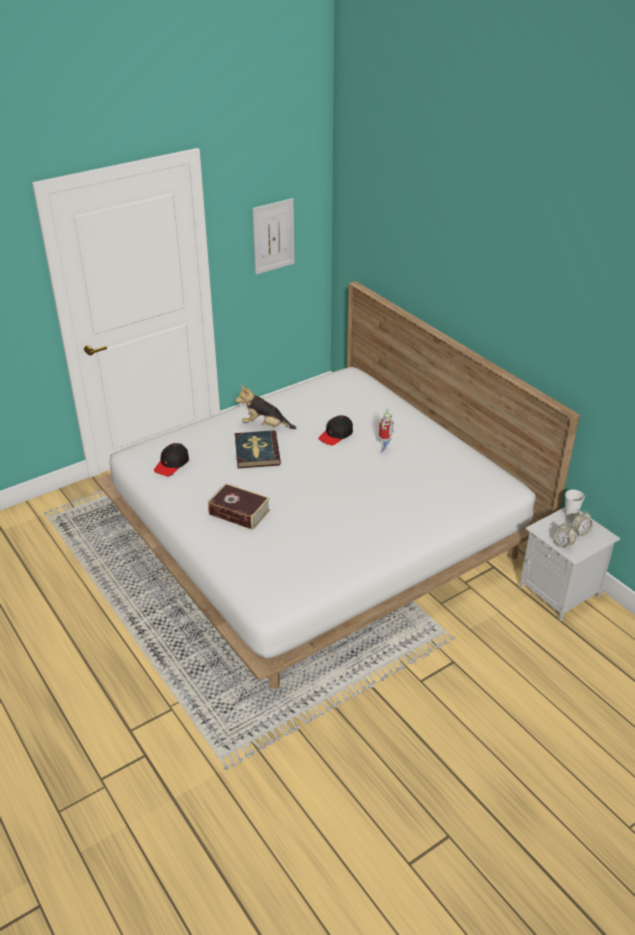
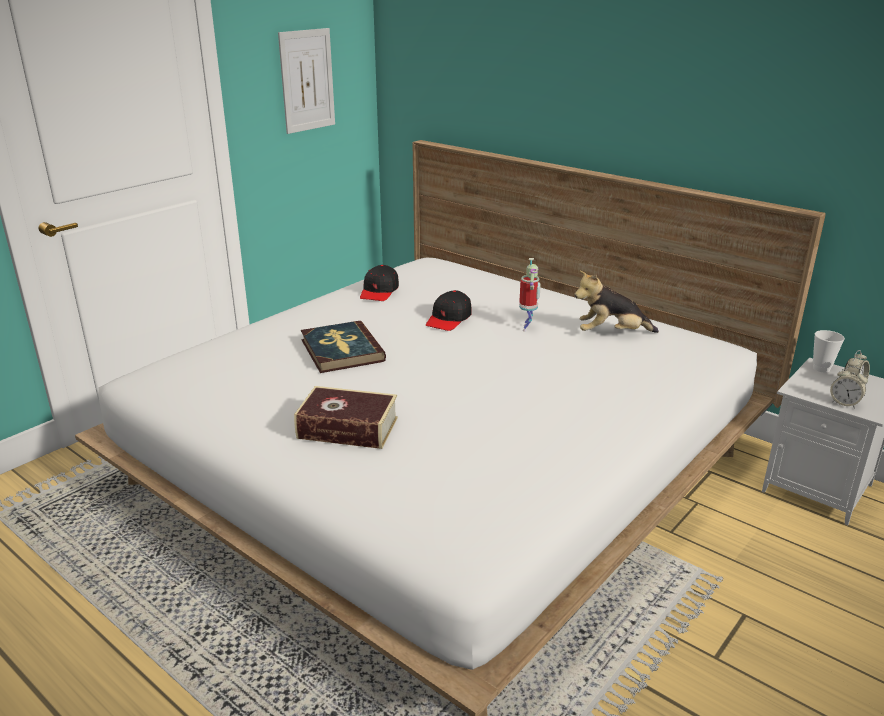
camera: 15 degrees left, 10 degrees down
(172, 464) = (210, 381): black cap -> black cap (379, 291)
(265, 426) = (340, 321): plush toy -> plush toy (611, 334)

